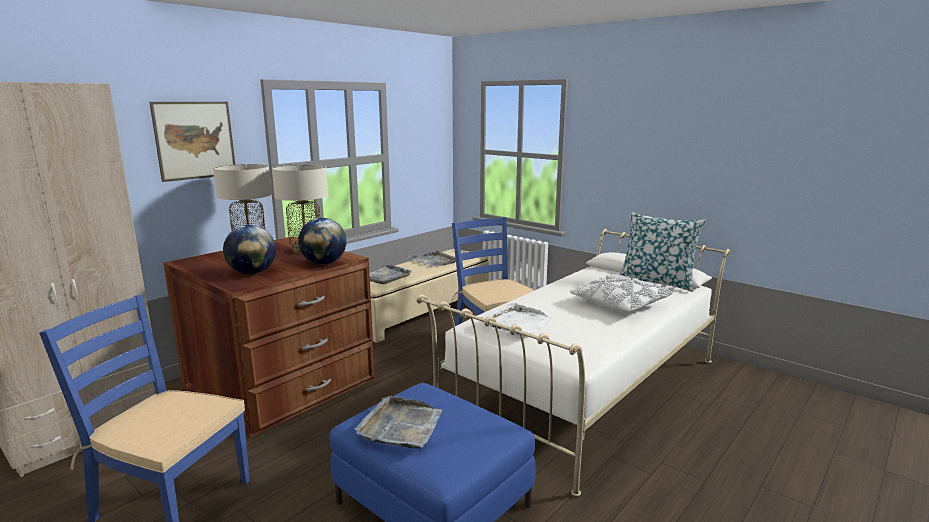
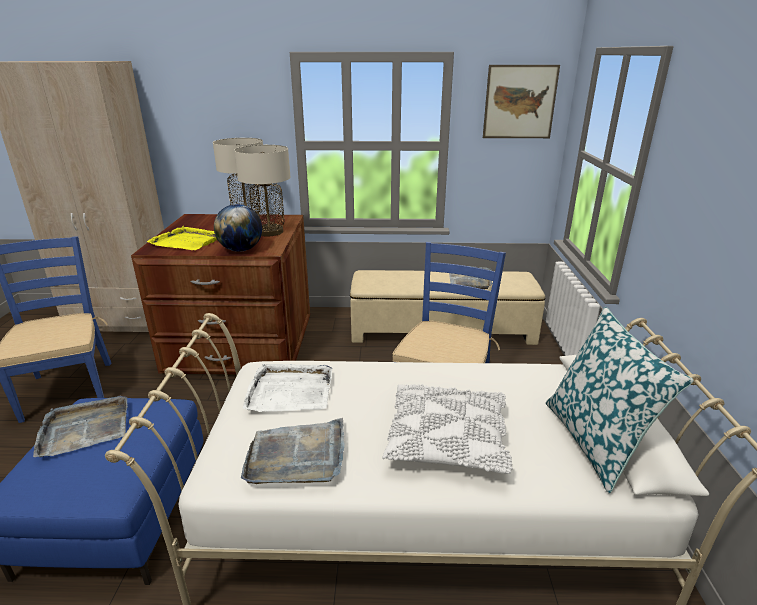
camera: 50 degrees right, 10 degrees up
(195, 140) = (224, 111): picture -> picture (519, 102)
(252, 273) = (187, 241): globe -> yellow tray
(386, 276) = (392, 280): grey tray -> grey tray (297, 456)

